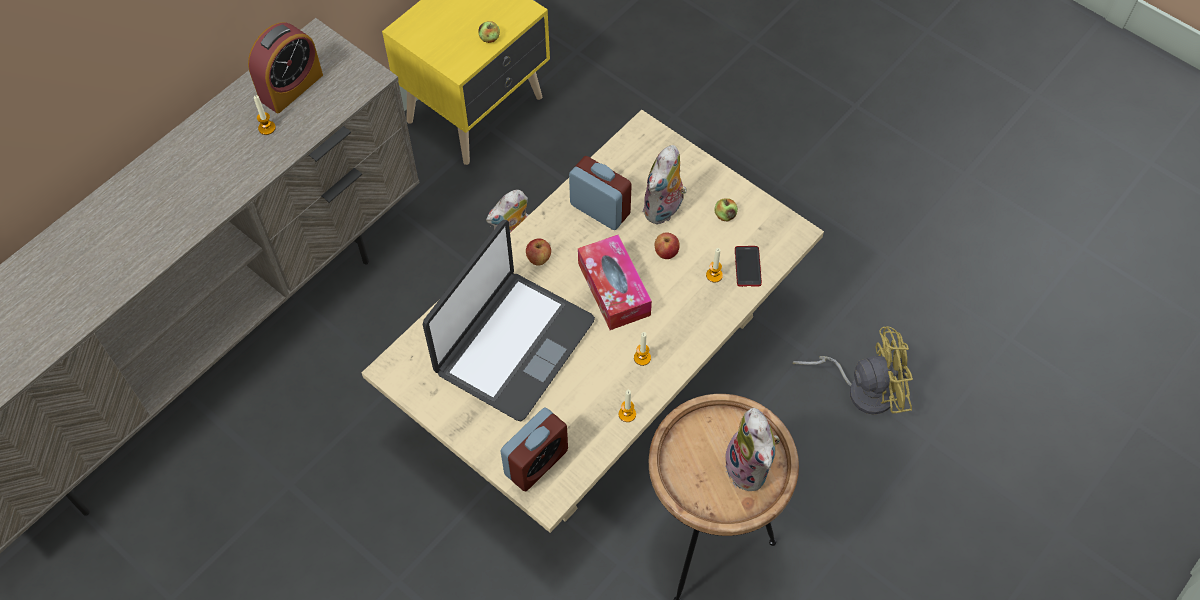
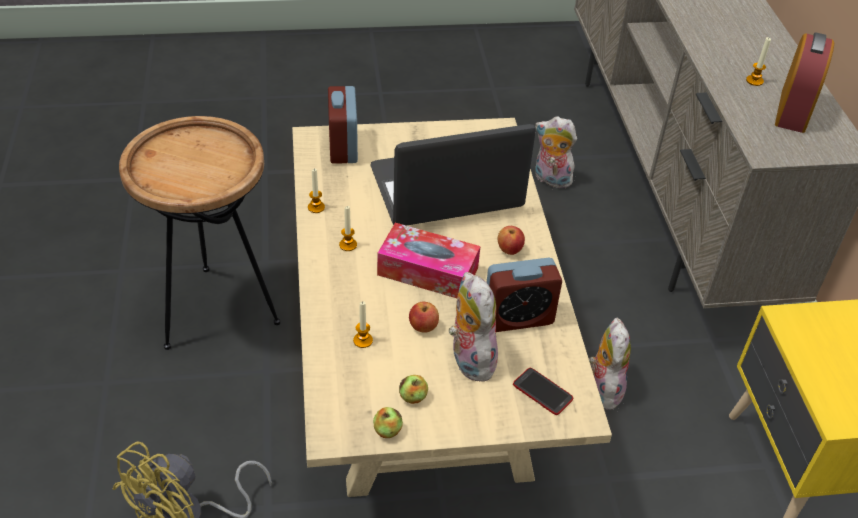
camera: 130 degrees right, 15 degrees down
(291, 87) = (793, 110): alarm clock -> alarm clock turned 150 degrees counterclockwise
(489, 38) = (813, 364): apple -> apple (387, 430)
(513, 345) = (446, 190): laptop -> laptop turned 90 degrees clockwise
(747, 266) = (342, 369): phone -> phone (542, 392)
(750, 468) = (167, 170): plush toy -> plush toy (550, 180)

